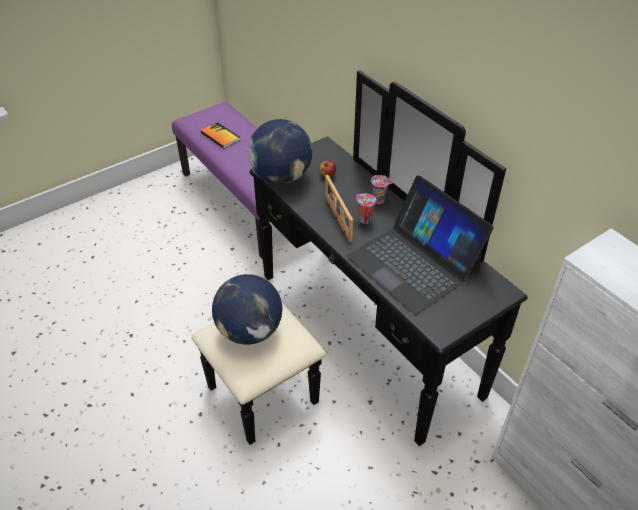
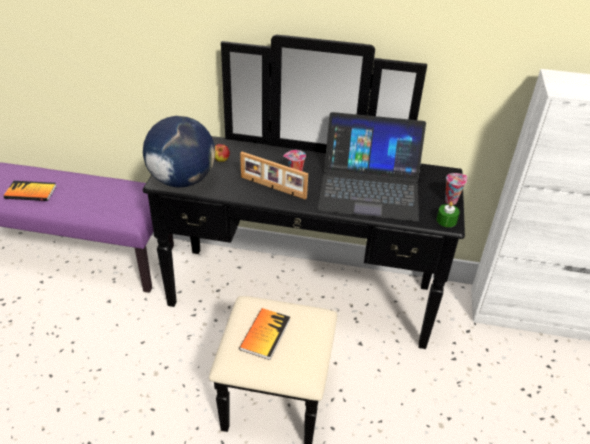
camera: 45 degrees left, 5 degrees down
(250, 331) = (265, 334): globe -> book
(379, 200) = (286, 158): cup -> cup (451, 200)
(442, 329) = (446, 220): none -> green candle

